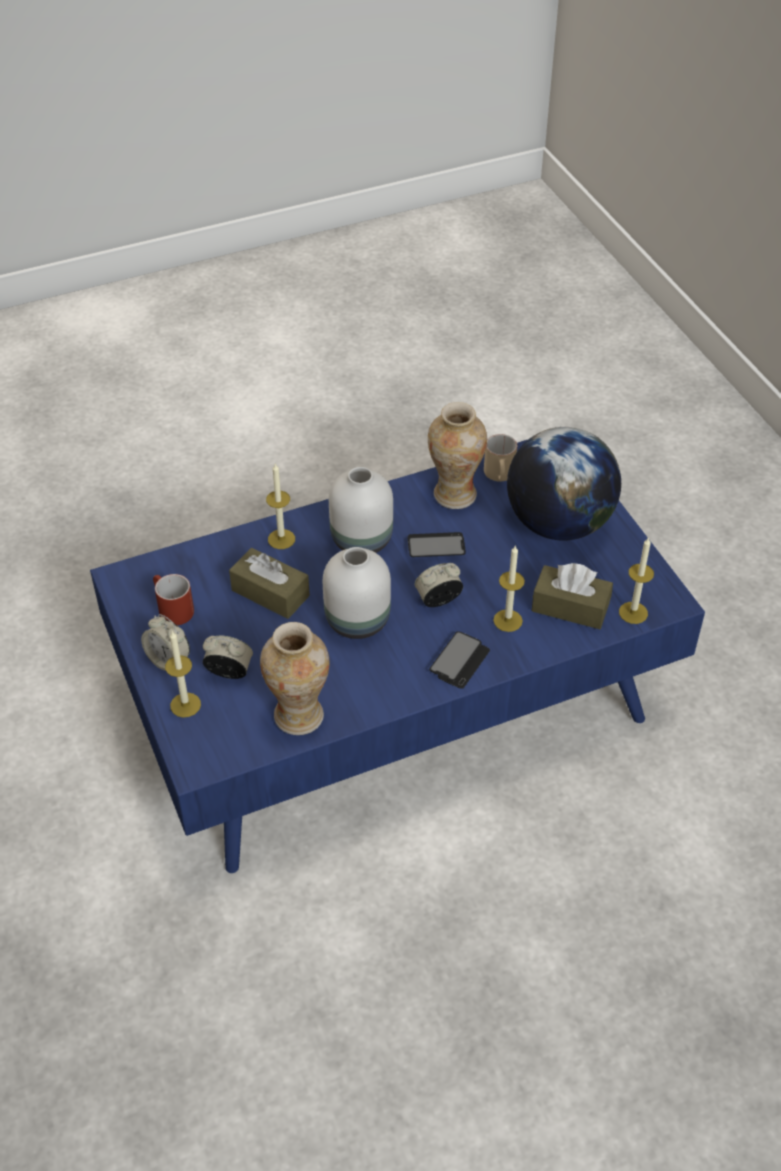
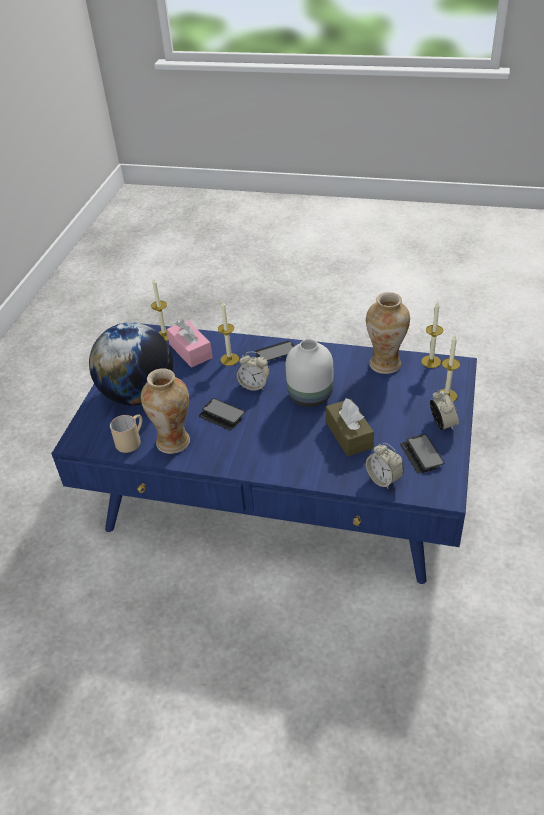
camera: 140 degrees left, 5 degrees down
(171, 609) = (421, 455): red mug -> phone
(229, 672) = (408, 401): alarm clock -> alarm clock (383, 479)
(281, 539) = (312, 467): candle -> candle (431, 361)
(361, 538) = (261, 442): white vase -> none
(570, 607) = (190, 351): brown tissue box -> pink tissue box

